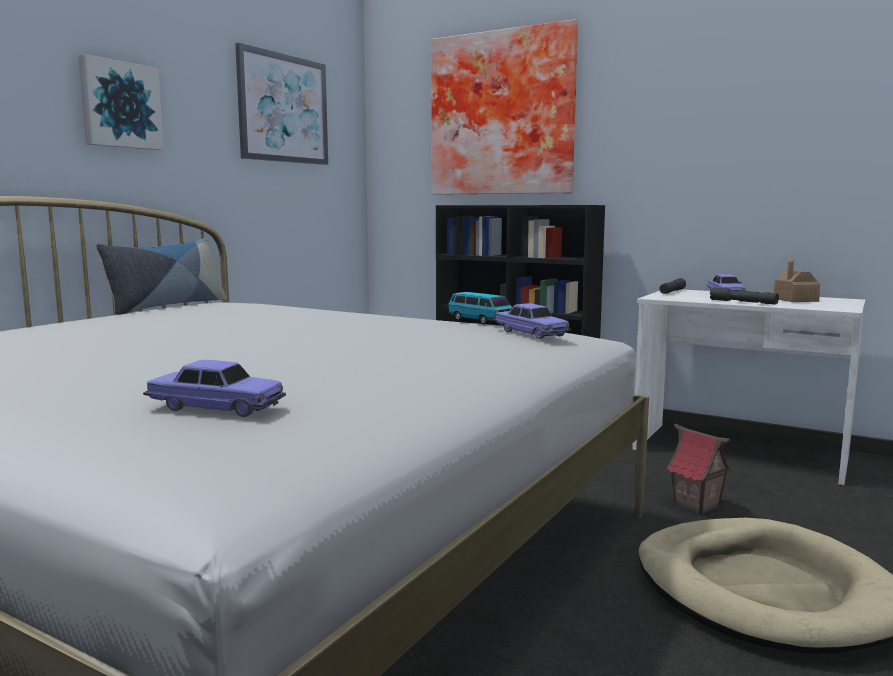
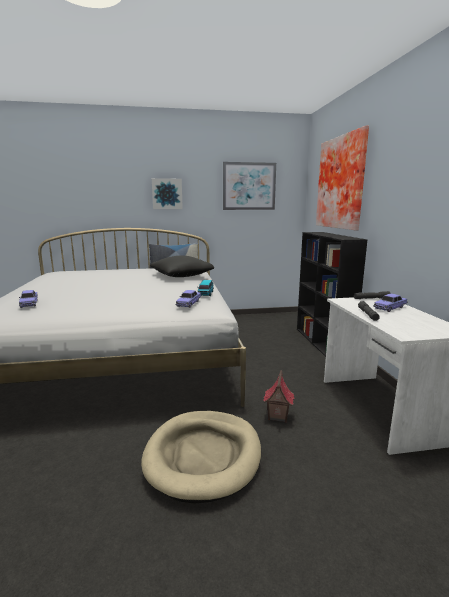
camera: 50 degrees right, 5 degrees up
(285, 311) = (181, 275): none -> black pillow
(795, 300) = (415, 322): toy house -> none

